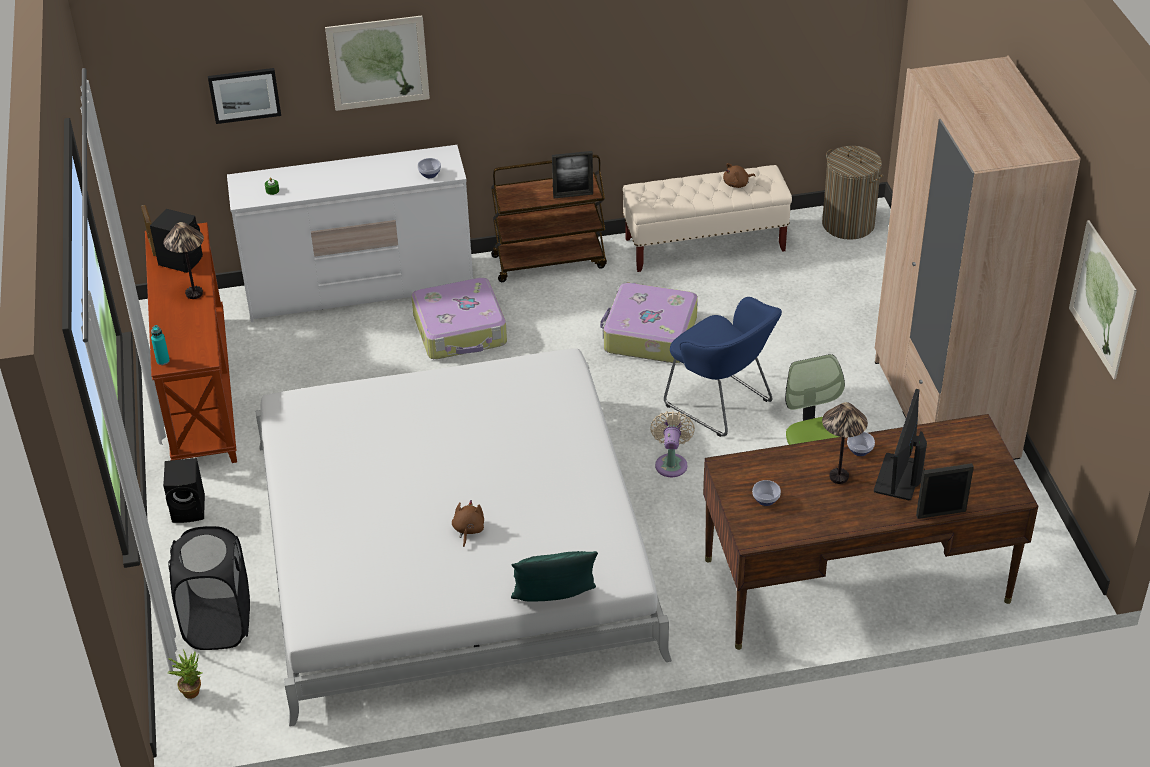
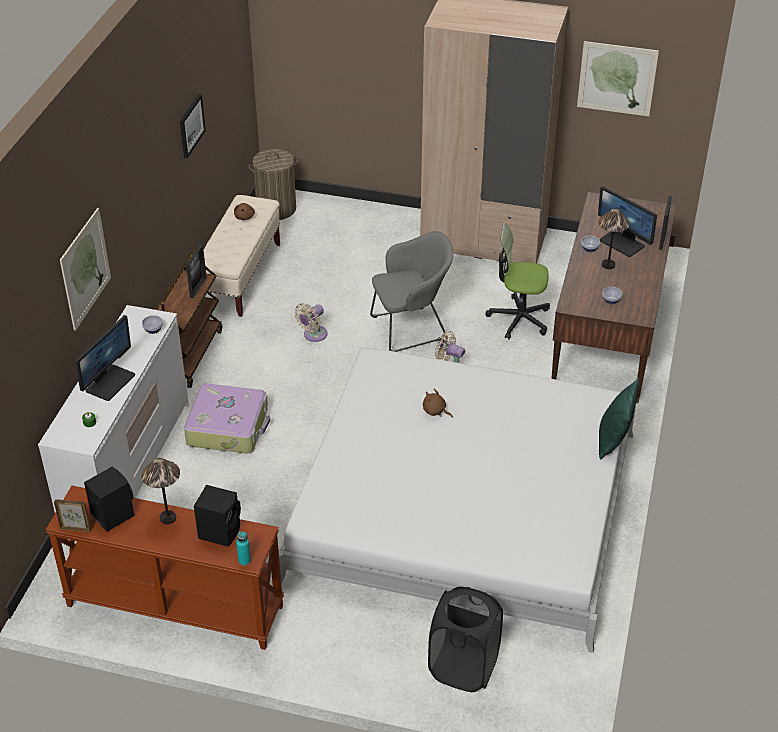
camera: 65 degrees left, 0 degrees up
(190, 509) = (318, 651): black speaker -> black speaker (220, 531)
(191, 689) = (525, 704): potted plant -> none
(244, 94) = (33, 361): picture -> picture (191, 125)
(335, 179) = (109, 382): none -> monitor
(468, 530) = (520, 460): brown plush toy -> brown plush toy (435, 411)
(649, 334) = (313, 335): suitcase -> beige fan
(722, 405) = (411, 328): blue armchair -> grey armchair

